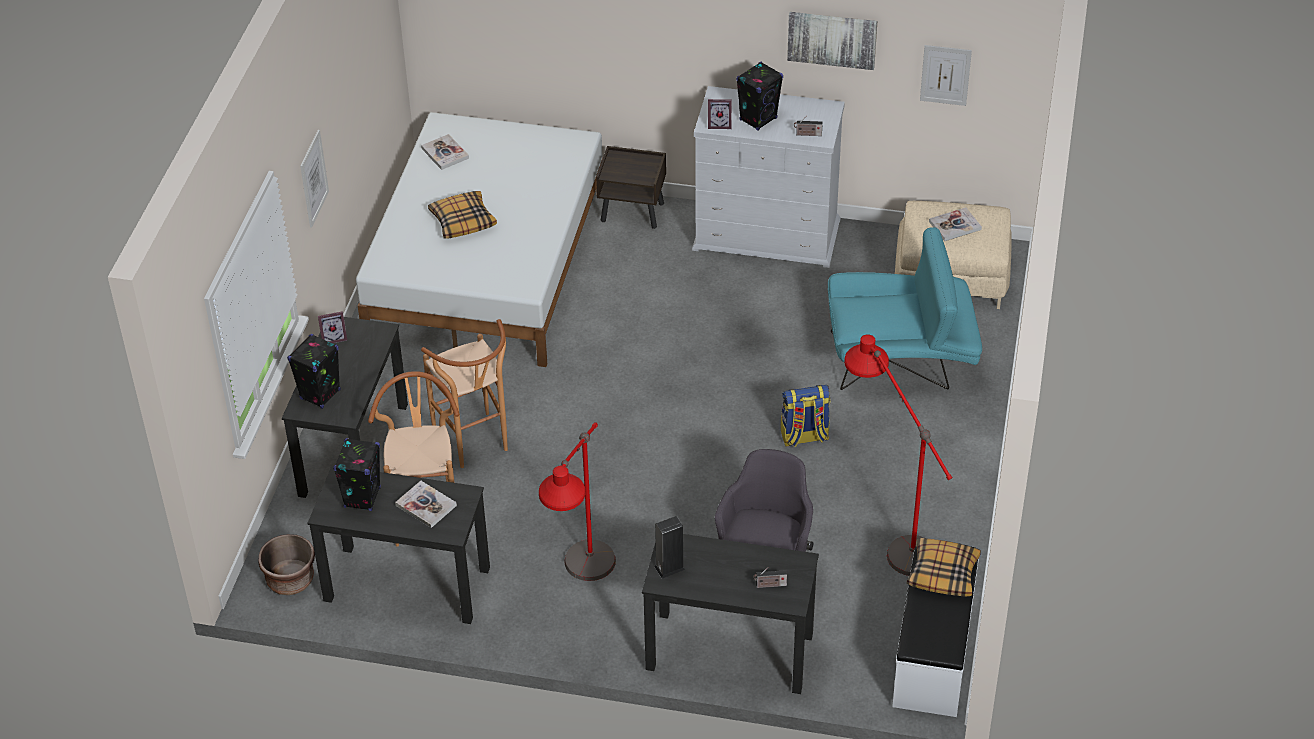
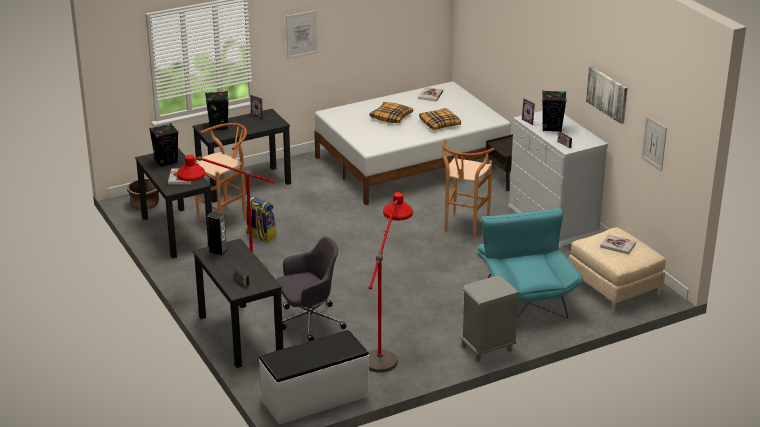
camera: 50 degrees right, 15 degrees down
(475, 446) = (287, 210): brown stool -> brown stool (464, 228)
(804, 437) = (421, 293): backpack -> backpack (260, 236)
(900, 357) = (524, 297): turquoise armchair -> turquoise armchair turned 150 degrees counterclockwise
(943, 573) = (338, 345): pillow -> pillow (440, 124)
(973, 451) = (487, 348): none -> grey nightstand

